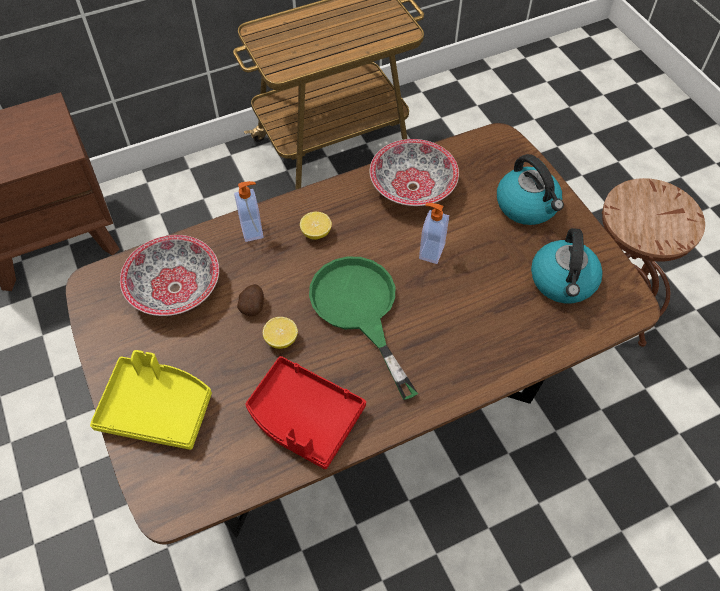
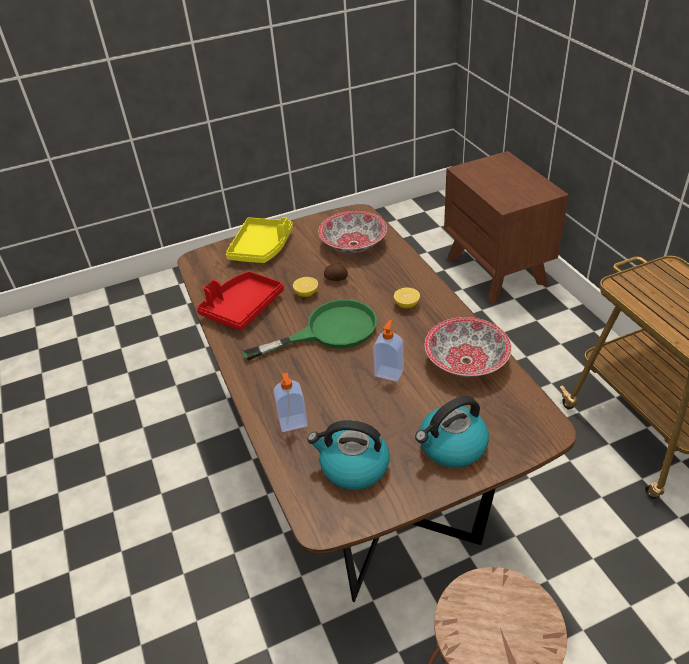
camera: 95 degrees right, 15 degrees down
(252, 230) = (407, 273): soap dispenser -> soap dispenser (293, 423)

